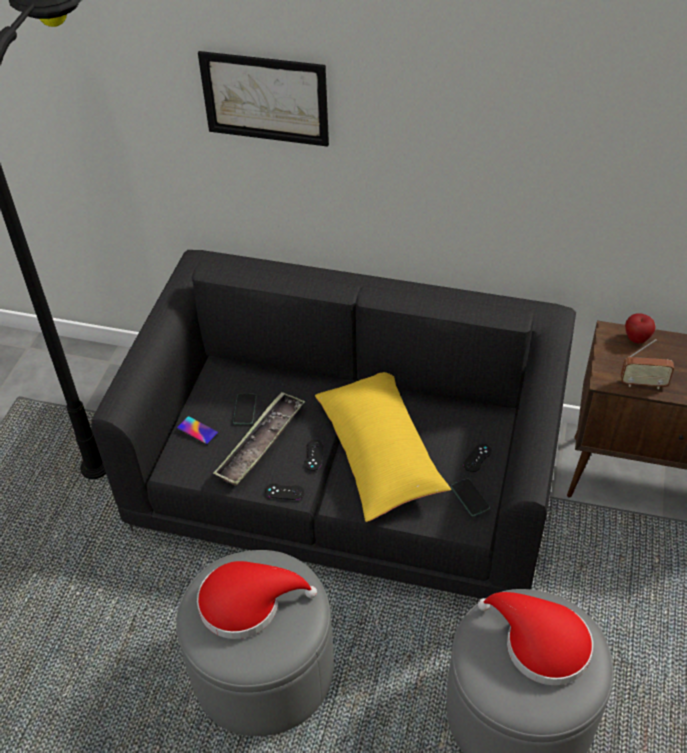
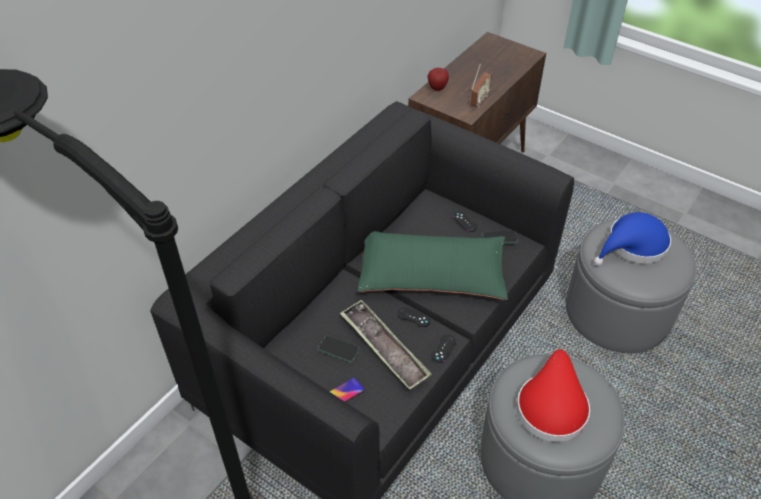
camera: 70 degrees left, 0 degrees up
(265, 98) = (182, 87): picture -> none
(379, 453) = (431, 275): yellow pillow -> green pillow
(540, 643) = (633, 246): red hat -> blue hat

